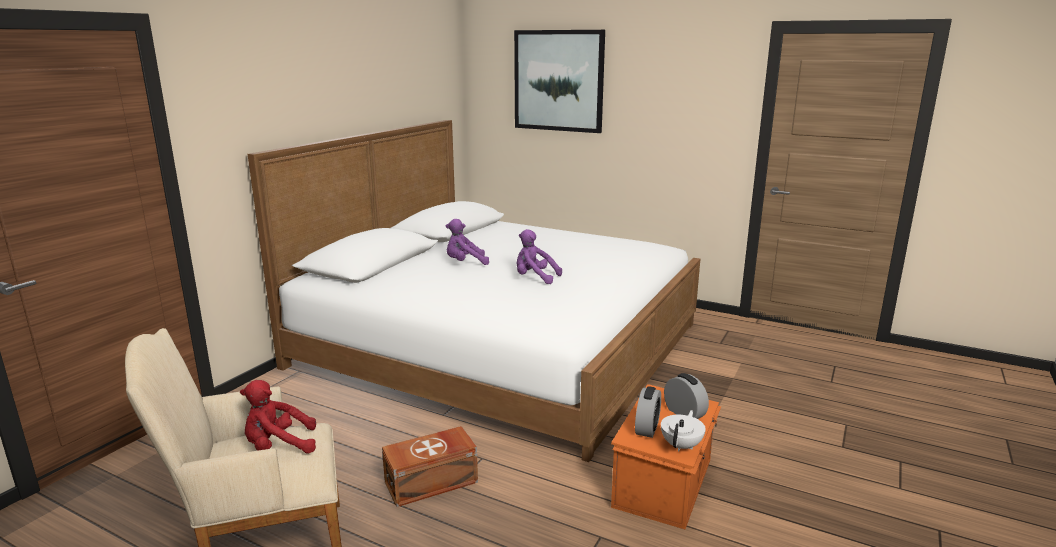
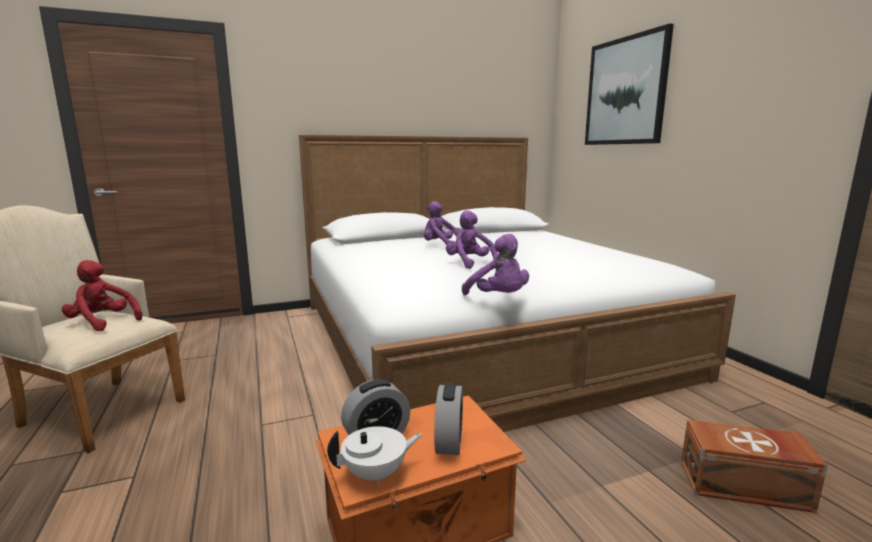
camera: 40 degrees right, 5 degrees down
(433, 482) = (252, 415): brown storage box -> brown storage box (746, 486)
(617, 305) = (498, 298): none -> purple plush toy

